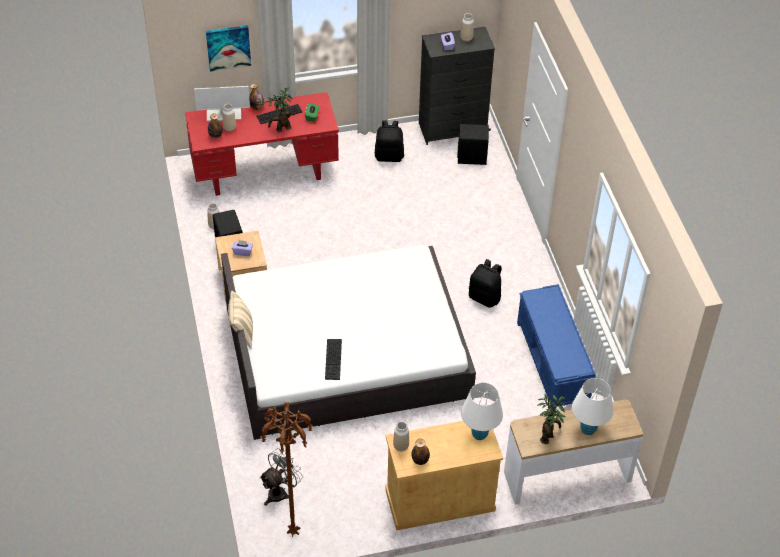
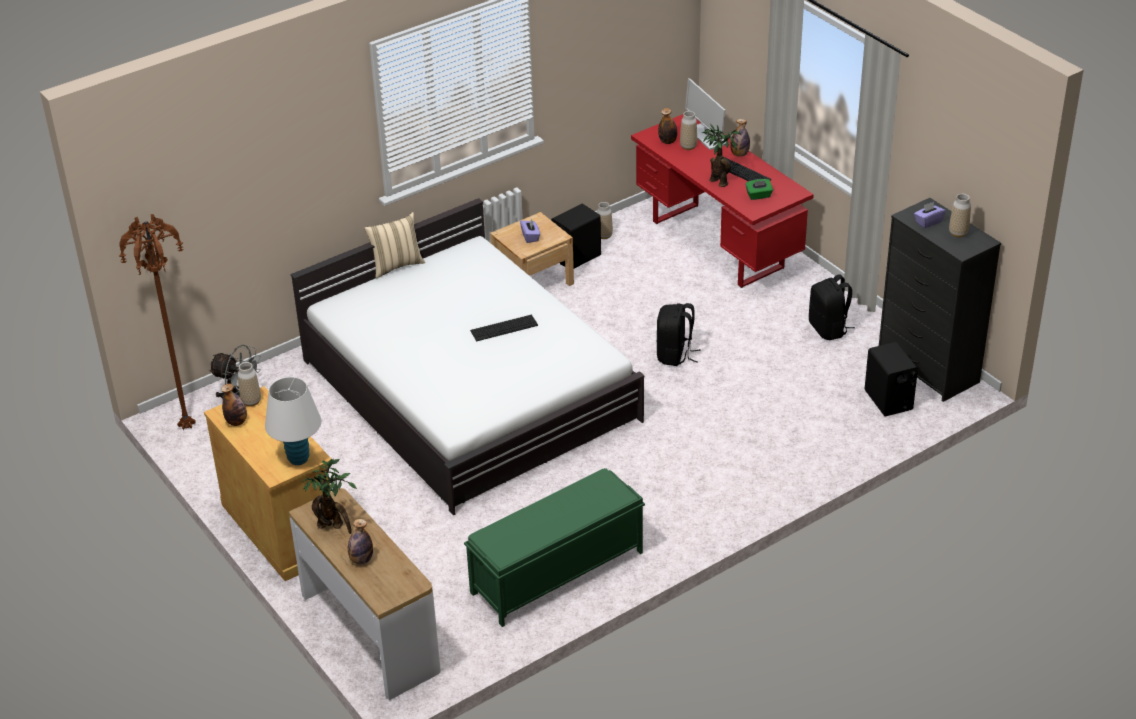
camera: 70 degrees right, 10 degrees down
(228, 47) = (750, 61): picture -> none
(333, 359) = (392, 340): keyboard -> keyboard (504, 328)
(485, 297) = (635, 480): black backpack -> black backpack (675, 355)
(552, 364) = (556, 573): blue bench -> green bench
(588, 429) = (361, 560): white table lamp -> bottle

